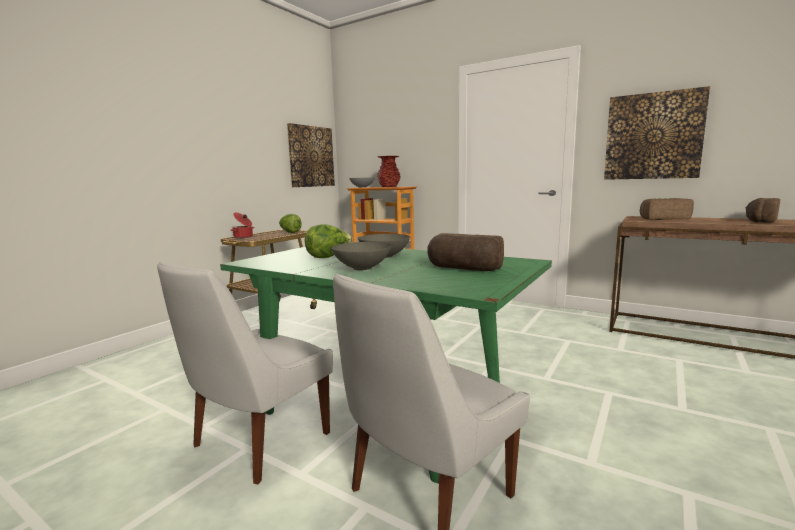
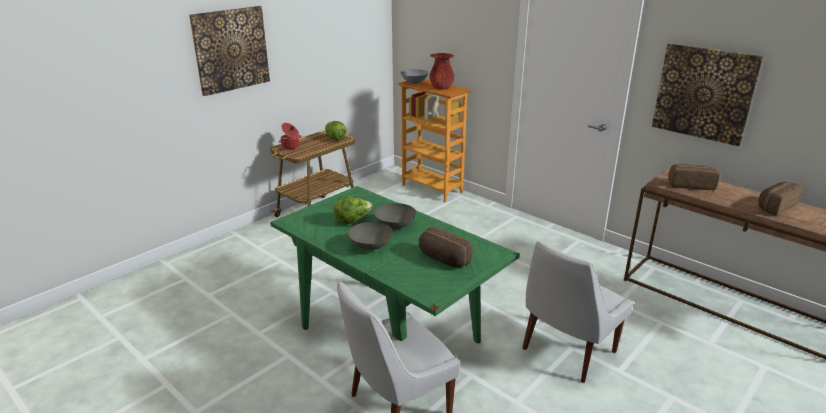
camera: 10 degrees right, 15 degrees up
(257, 442) = (295, 351): white chair -> white chair (566, 352)
(311, 156) = (362, 43): picture -> picture (231, 49)

